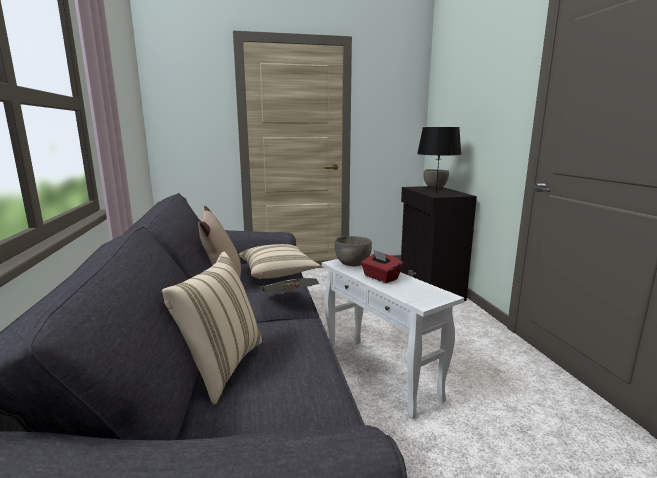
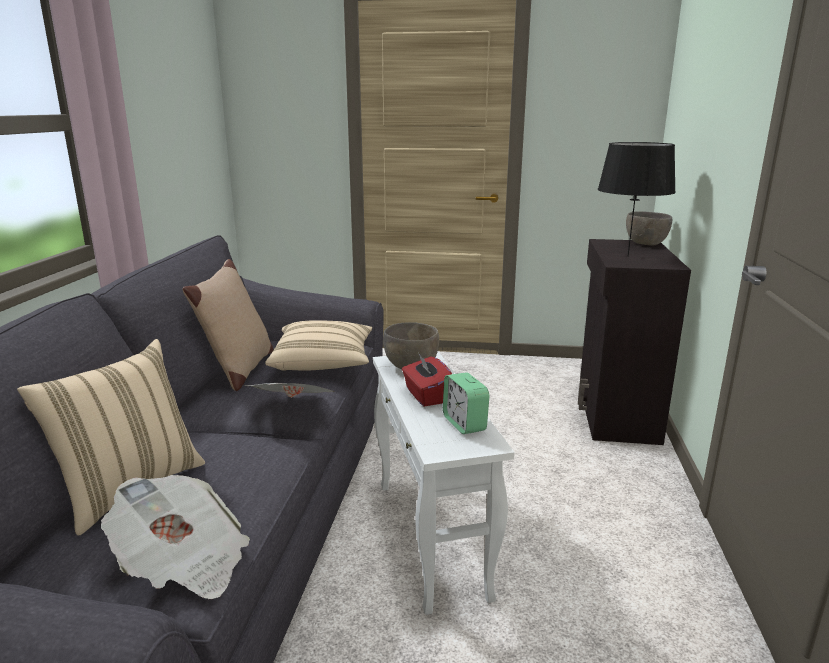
camera: 20 degrees right, 5 degrees up
(311, 403) = (184, 563): none -> newspaper
(420, 288) = (464, 424): none -> alarm clock

